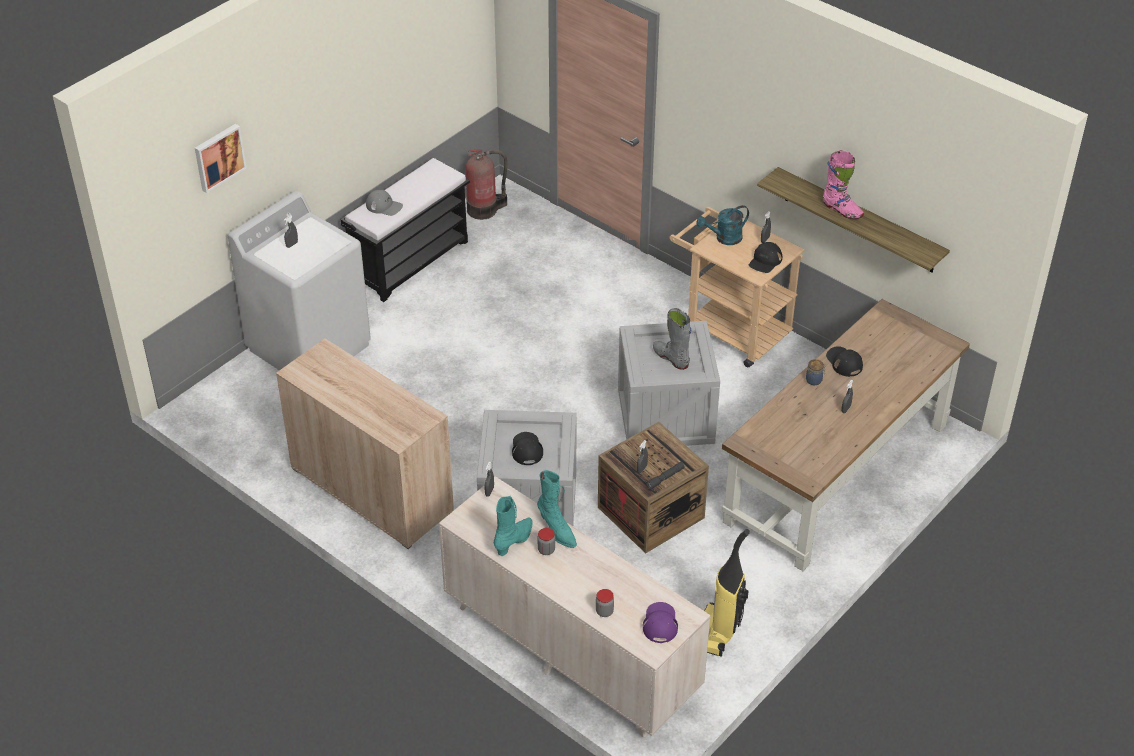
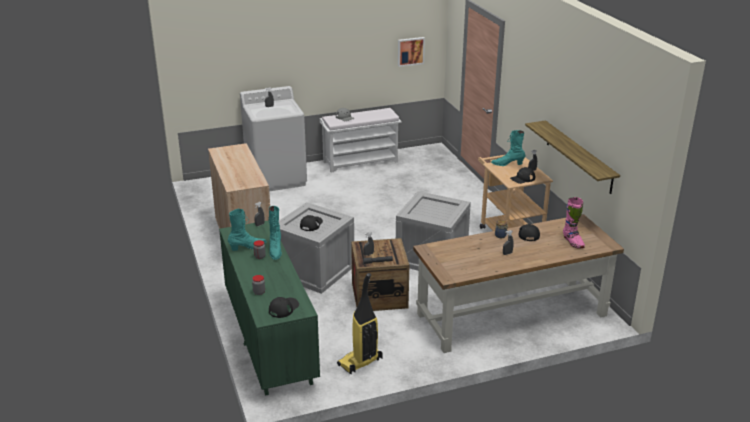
camera: 30 degrees right, 15 degrees down
(218, 157) = (240, 43): picture -> picture (410, 51)
(411, 261) = (361, 161): black bench -> white bench
(484, 209) = (419, 152): fire extinguisher -> none
(570, 649) = (269, 339): beige dresser -> green dresser
(660, 623) = (283, 308): purple cap -> black cap
(671, 358) = (433, 212): grey boot -> none
(724, 238) = (507, 164): turquoise watering can -> turquoise boot
(842, 210) = (566, 144): pink boot -> pink boot (573, 242)

